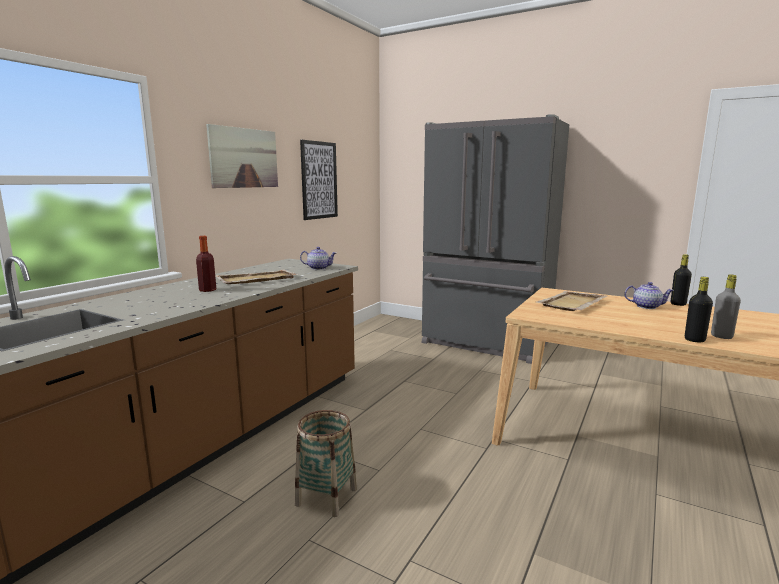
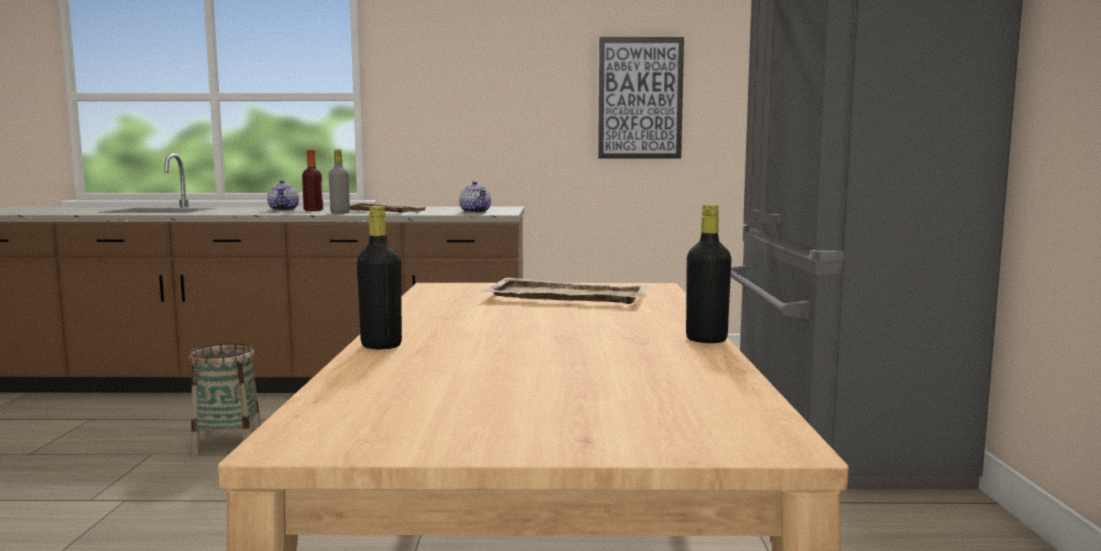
camera: 60 degrees right, 5 degrees down
(244, 158) = (487, 69): picture -> none
(646, 306) = (628, 324): teapot -> teapot (284, 210)
(721, 336) = (430, 359): grey bottle -> grey bottle (340, 213)

